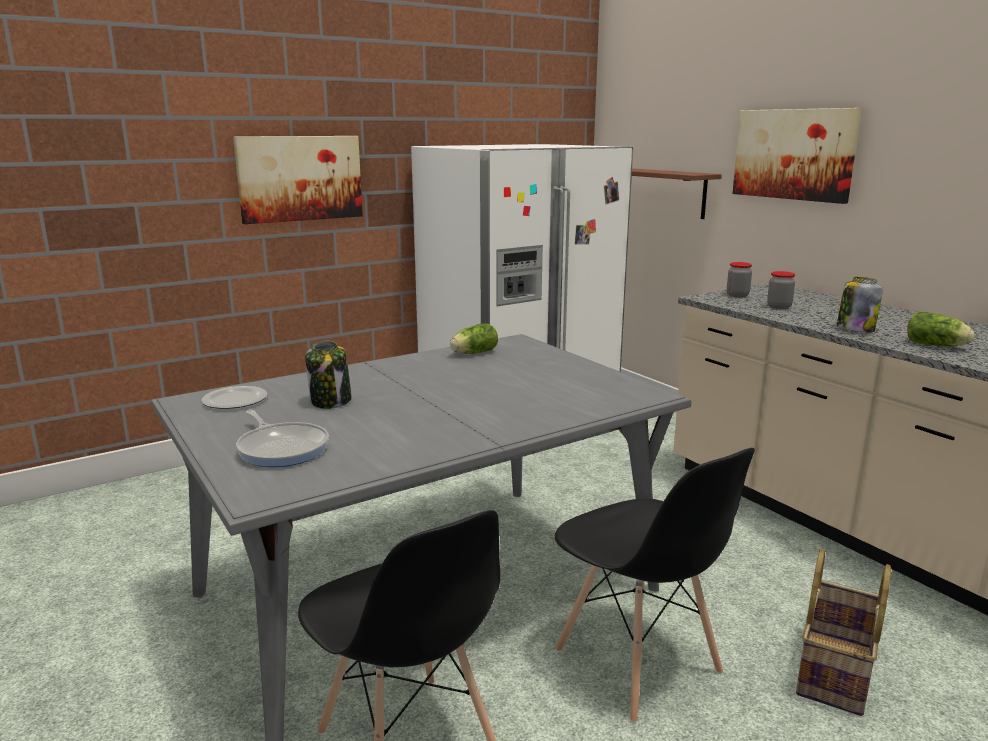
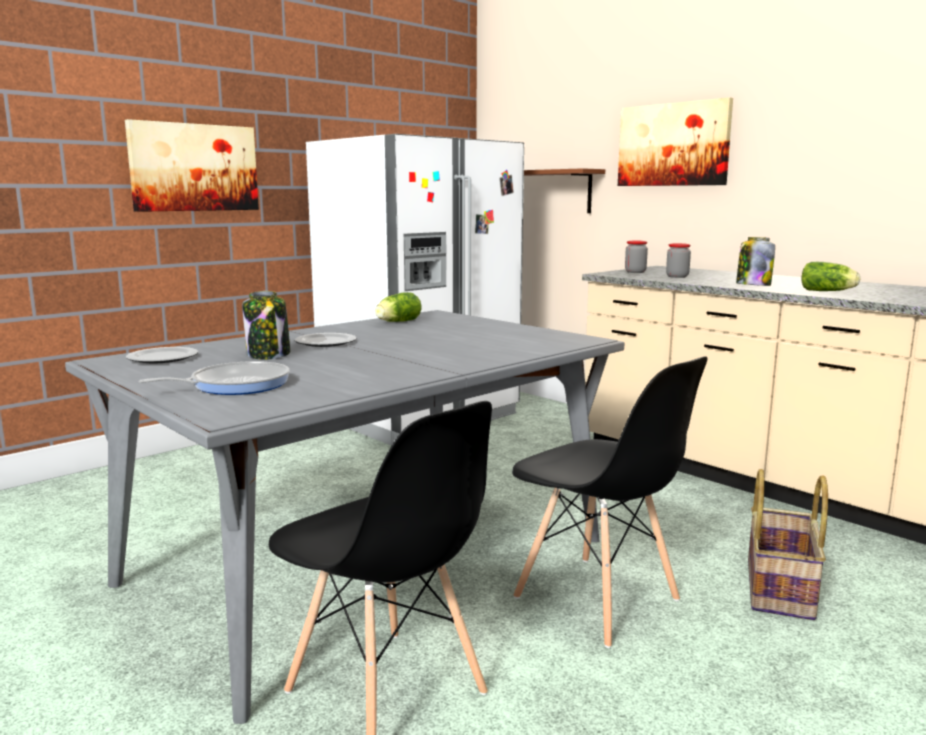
camera: 10 degrees left, 5 degrees down
(282, 448) = (235, 385): frying pan -> frying pan turned 75 degrees counterclockwise
(391, 384) = (326, 342): none -> plate

